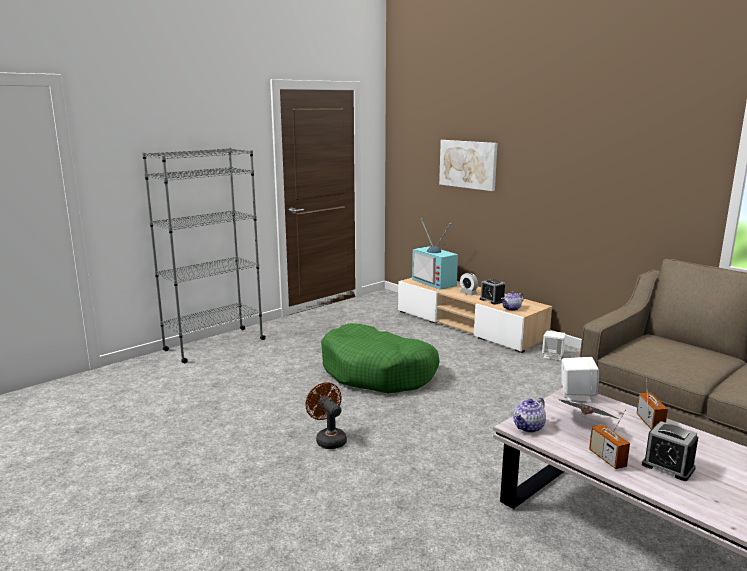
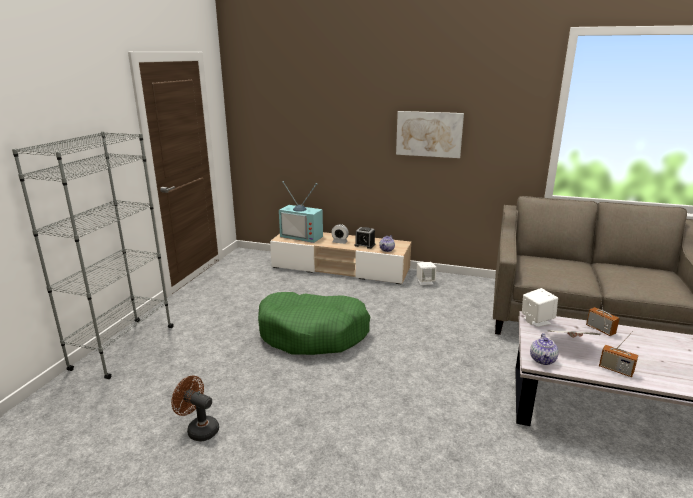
camera: 30 degrees left, 5 degrees up
(328, 439) = (336, 416): brown fan -> brown fan (199, 429)
(468, 164) = (321, 129): picture -> picture (429, 134)
(668, 466) = (651, 363): alarm clock -> none

